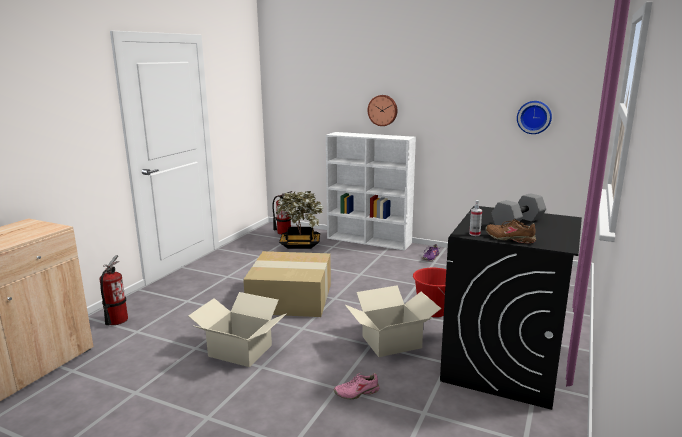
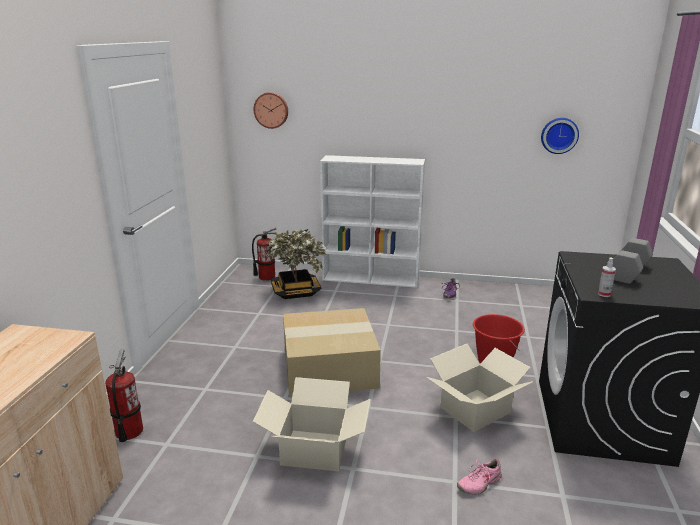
camera: 15 degrees left, 5 degrees up
(383, 110) = (385, 129): wall clock -> wall clock (271, 110)
(510, 238) = (644, 297): brown shoe -> none

